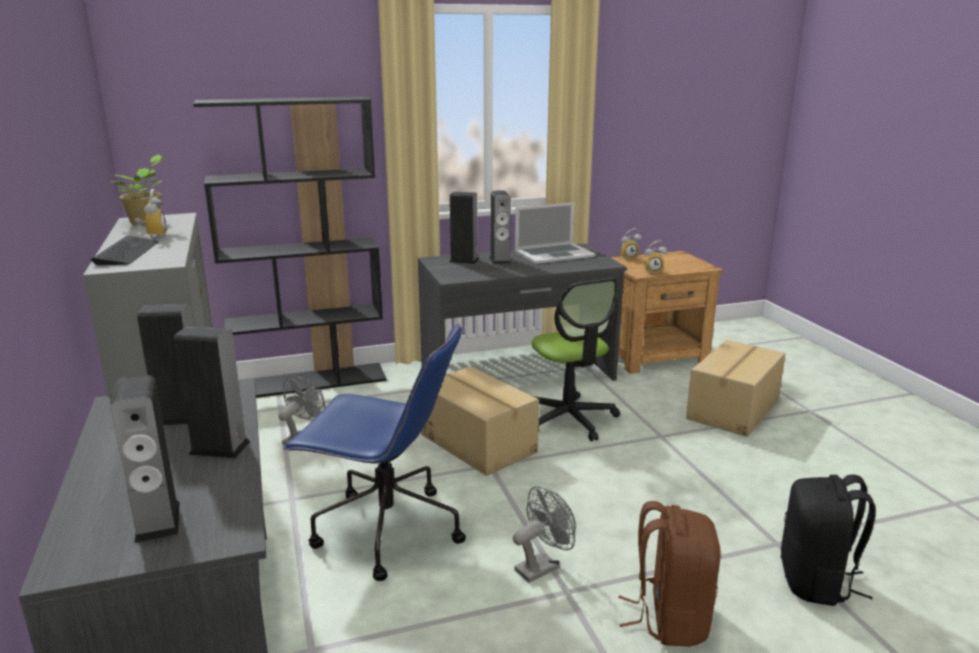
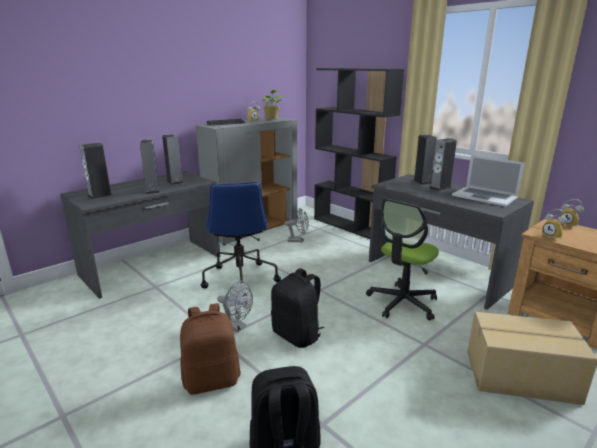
camera: 65 degrees right, 0 degrees up
(479, 442) = (340, 281): cardboard box -> none
(597, 515) = (297, 335): none -> black backpack

